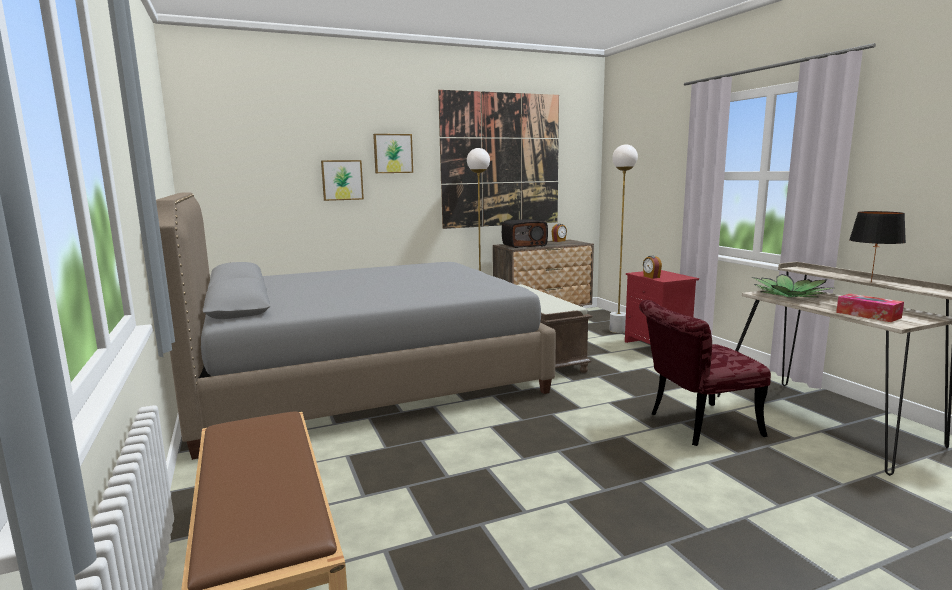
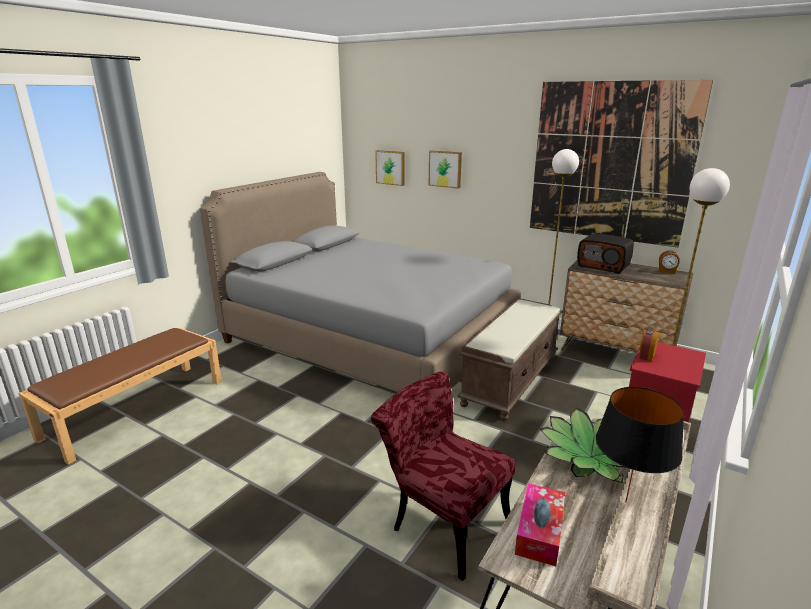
camera: 55 degrees right, 10 degrees up
(393, 153) = (490, 148): picture -> picture (391, 167)

